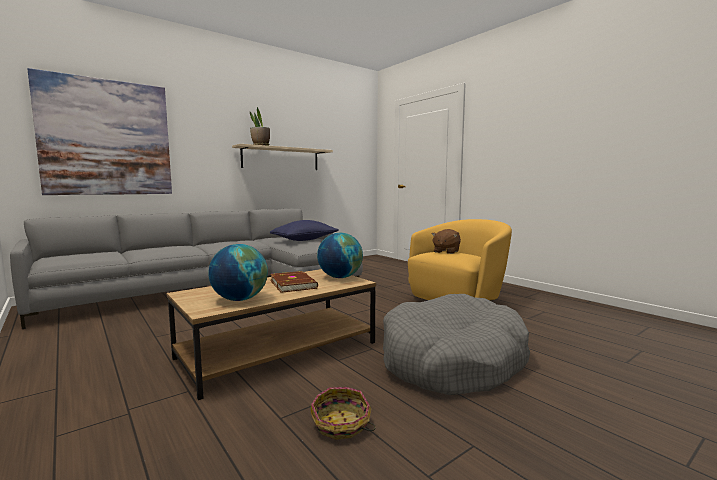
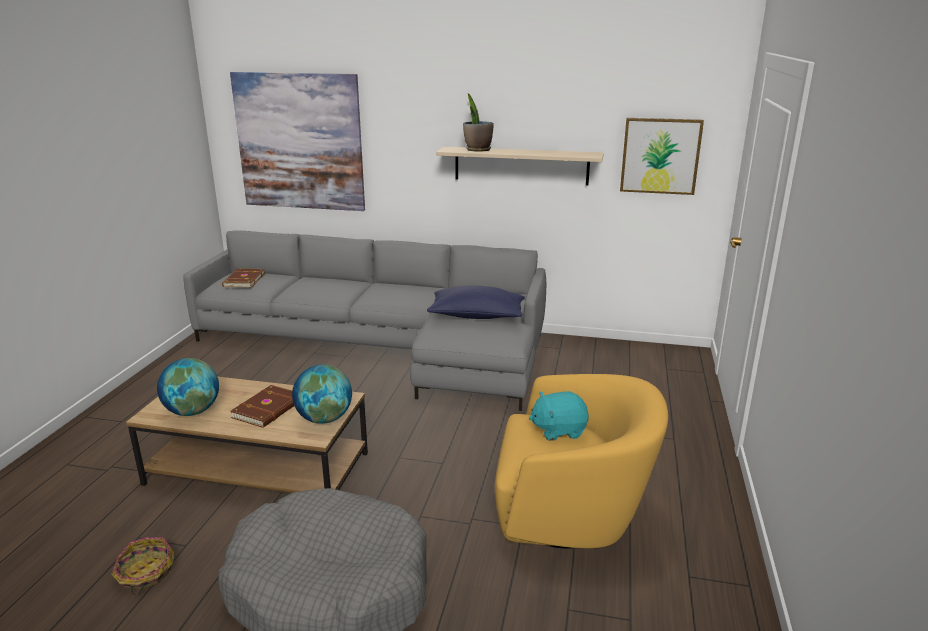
camera: 50 degrees right, 15 degrees up
(75, 256) = (243, 280): none -> brown book
(347, 153) = (660, 156): none -> picture
(446, 251) = (558, 430): brown plush toy -> turquoise plush toy

